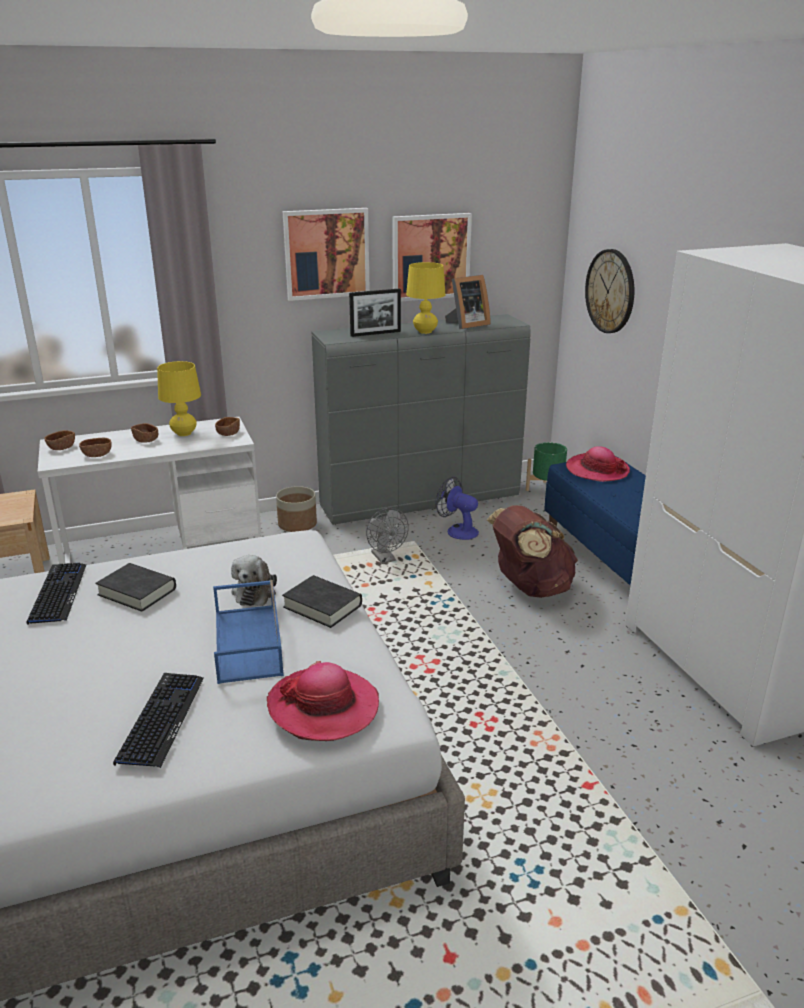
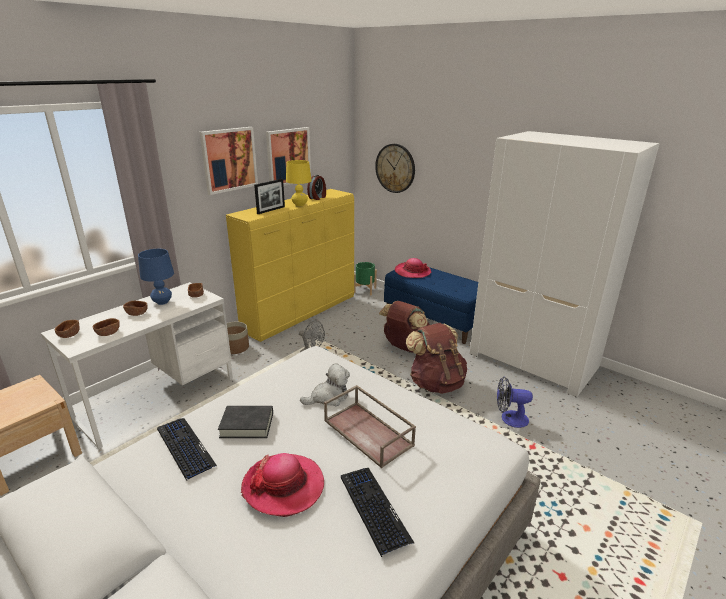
camera: 30 degrees left, 0 degrees up
(184, 433) = (162, 302): yellow table lamp -> blue table lamp
(249, 643) = (369, 433): blue tray -> brown tray
(255, 591) = (328, 397): plush toy -> plush toy turned 90 degrees counterclockwise
(322, 606) = (381, 392): black book -> none
(323, 707) = (460, 456): hat -> hat (283, 486)
(422, 502) = (302, 314): grey dresser -> yellow dresser
(457, 530) = (338, 325): fan -> fan (509, 418)
(466, 325) = (317, 197): picture frame -> alarm clock
(526, 649) = (436, 383): none -> brown backpack

